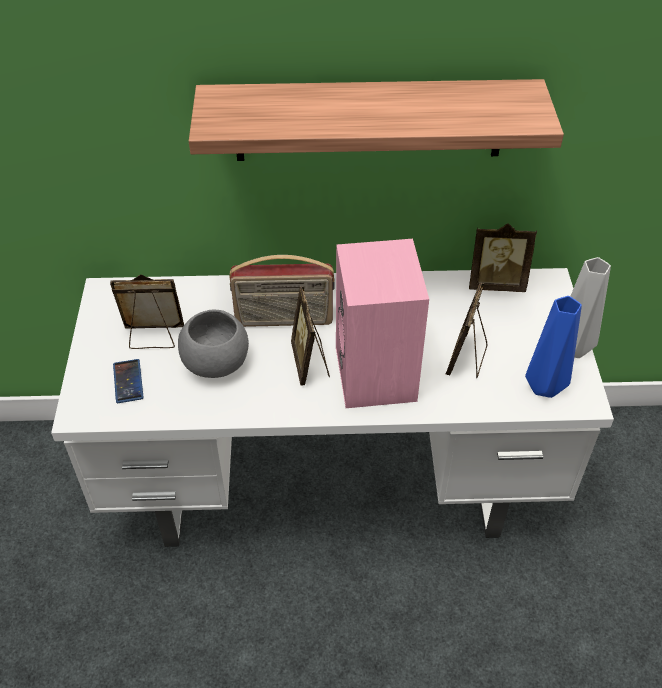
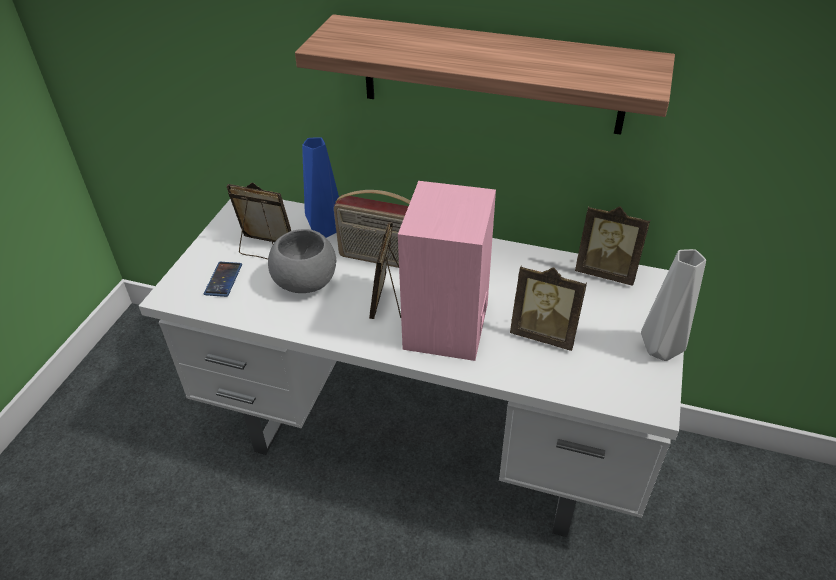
camera: 20 degrees right, 5 degrees down
(467, 359) = (544, 334): picture frame -> picture frame turned 105 degrees counterclockwise
(542, 387) = (611, 379): blue vase -> blue vase (323, 230)

